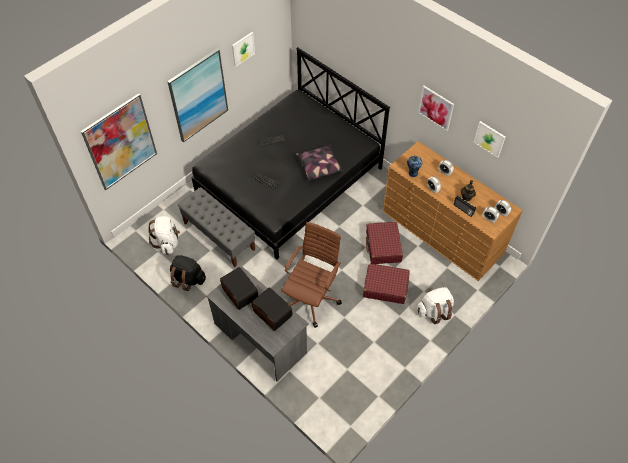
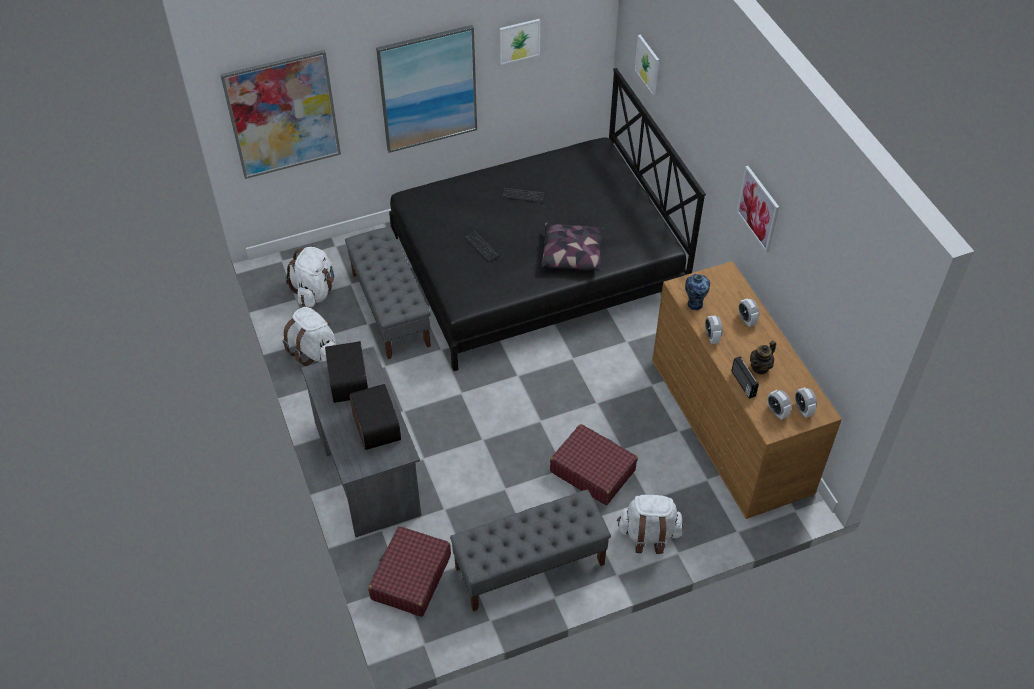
camera: 25 degrees right, 5 degrees down
(188, 279) = (315, 351): black backpack -> white backpack
(311, 298) = (472, 443): brown office chair -> none
(382, 356) = (529, 566): none -> grey bench
(383, 247) = (623, 412): red suitcase -> red suitcase (410, 577)
(489, 139) = (814, 279): picture -> picture (647, 64)

